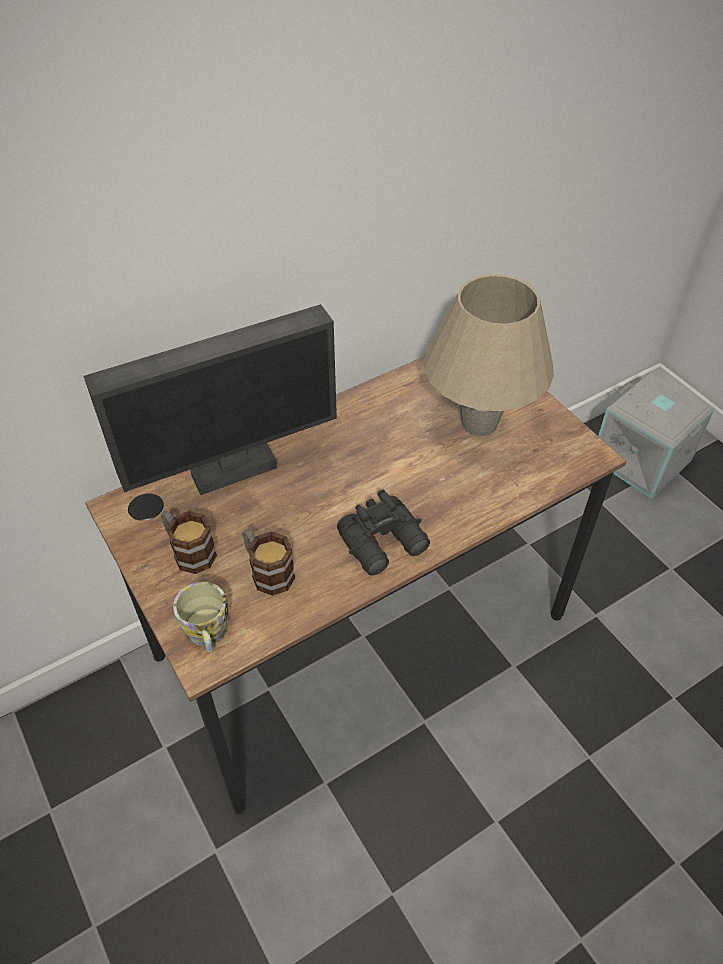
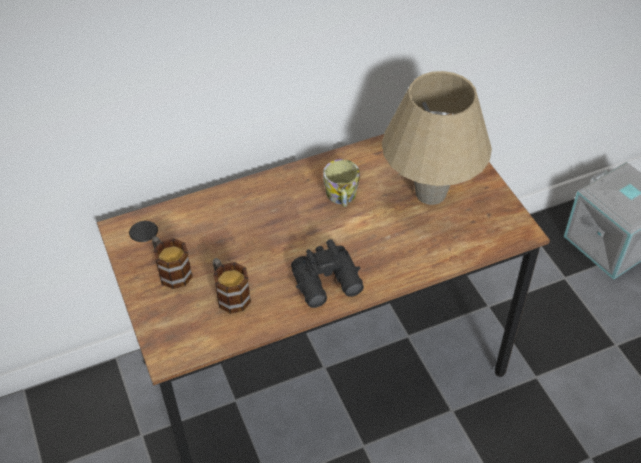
camera: 10 degrees right, 0 degrees up
(207, 633) = (174, 335): mug -> mug (341, 197)
(233, 470) = (218, 209): monitor -> none

